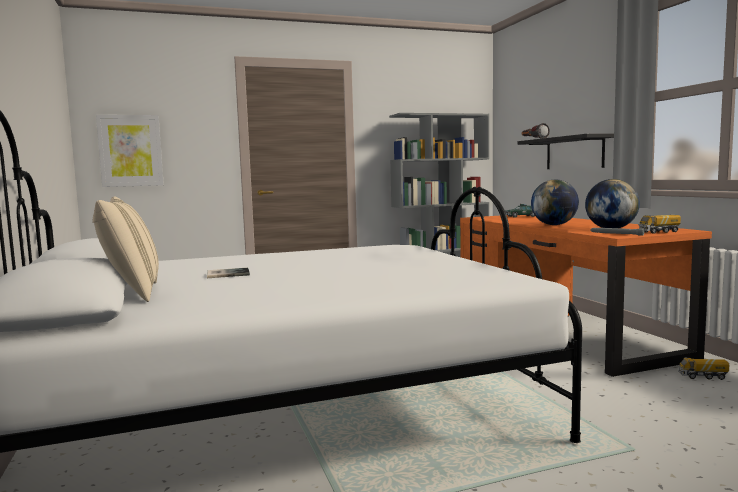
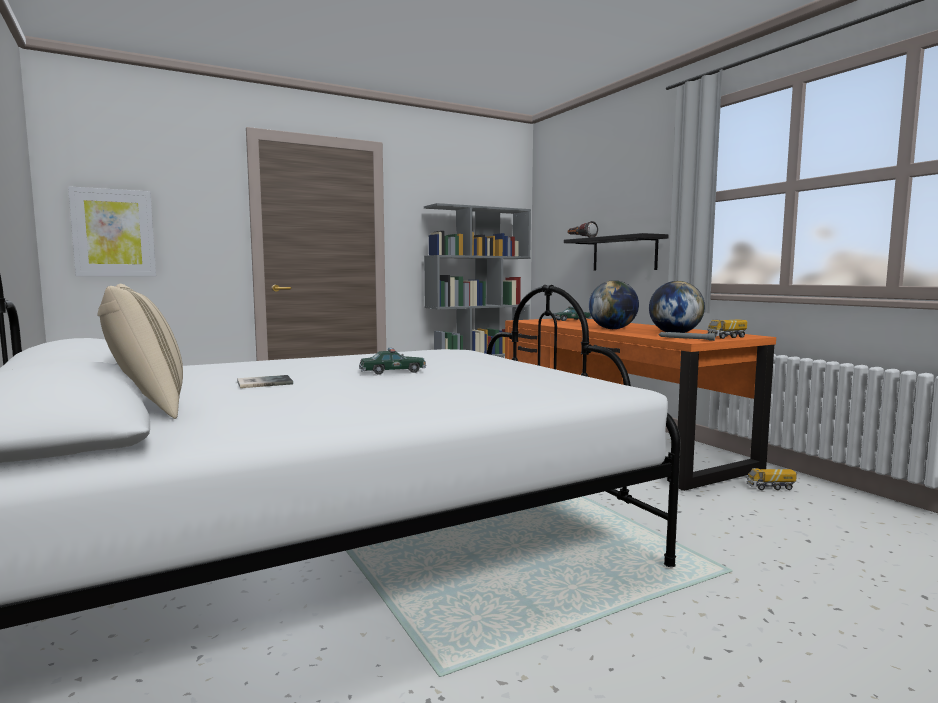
camera: 10 degrees left, 0 degrees up
(336, 265) = (393, 371): none -> toy car

